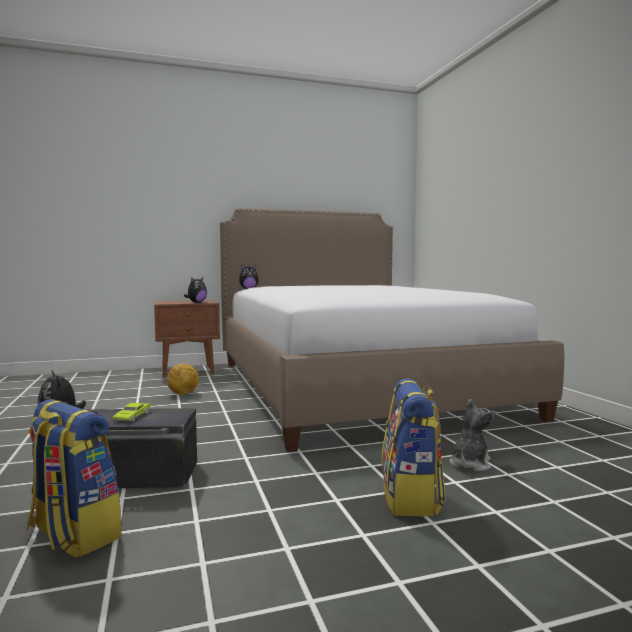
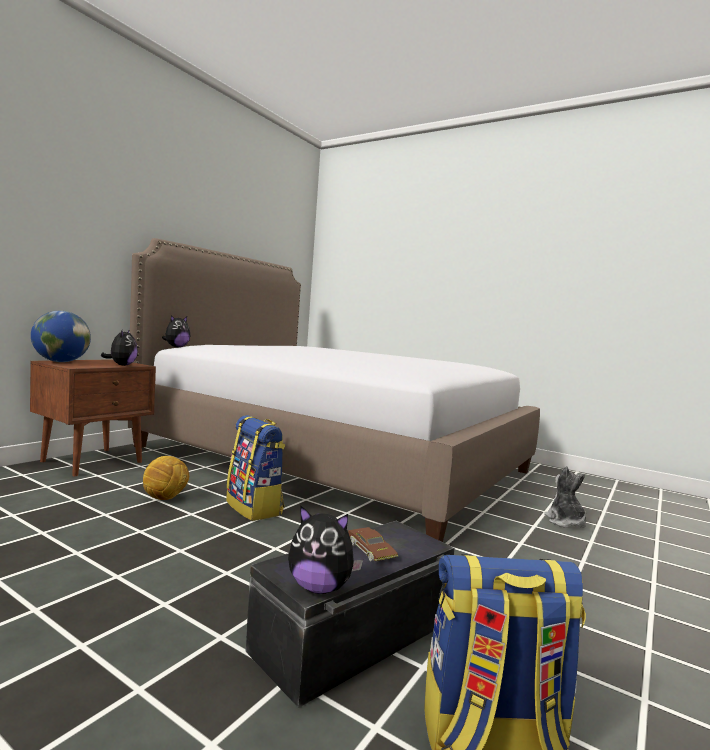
camera: 40 degrees left, 0 degrees up
(132, 416) = (371, 550): green toy car -> brown toy car
(167, 301) = (60, 362): none -> globe
(412, 498) = (603, 565): backpack -> backpack (255, 508)

